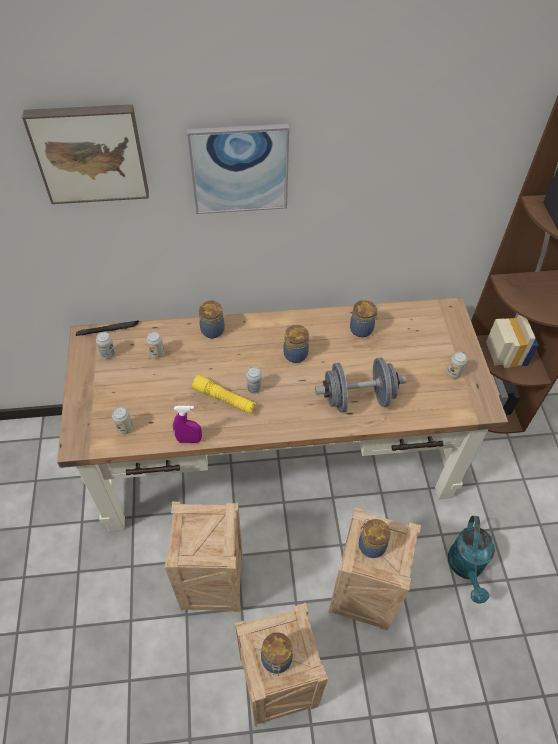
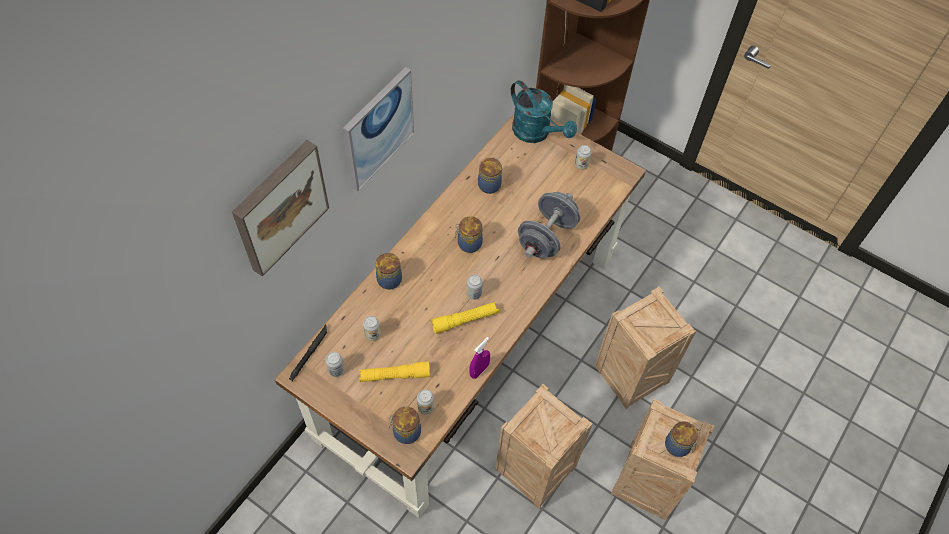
camera: 50 degrees left, 5 degrees up
(135, 390) = (395, 375): none -> yellow flashlight
(371, 544) = (647, 326): jar -> jar (405, 432)
(466, 568) = (666, 297): turquoise watering can -> turquoise watering can (536, 133)

